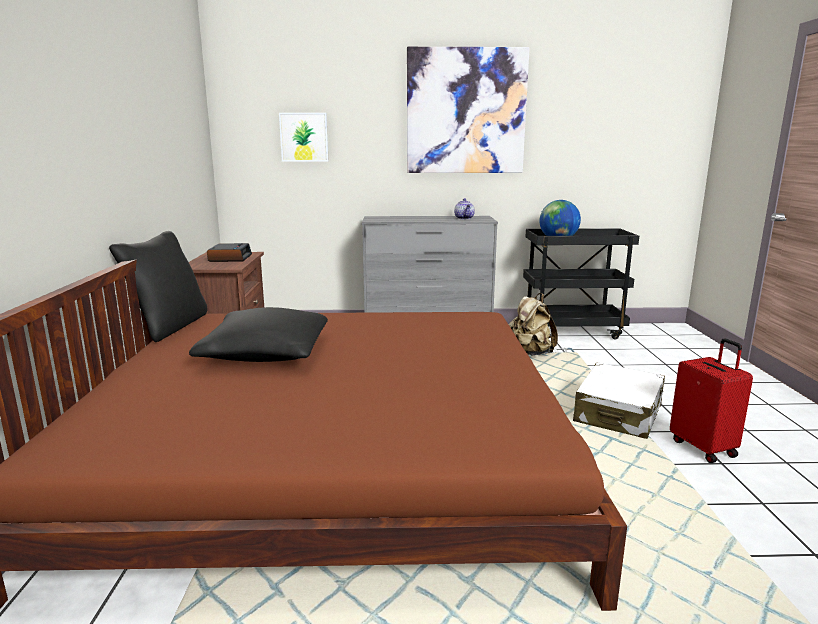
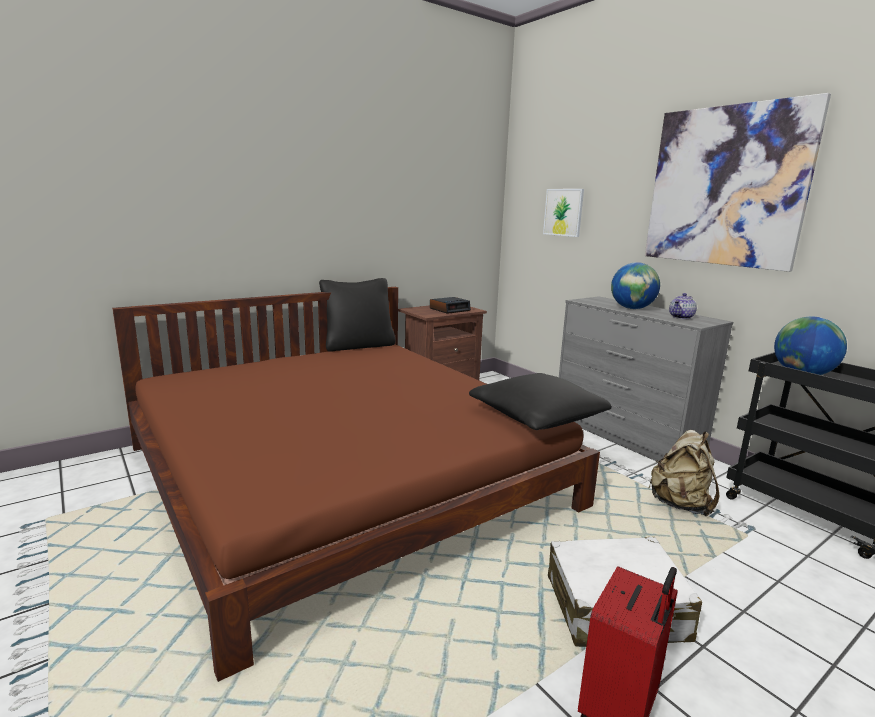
camera: 55 degrees right, 0 degrees up
(266, 354) = (341, 378): black pillow -> black pillow (537, 417)
(421, 219) = (632, 308): none -> globe

